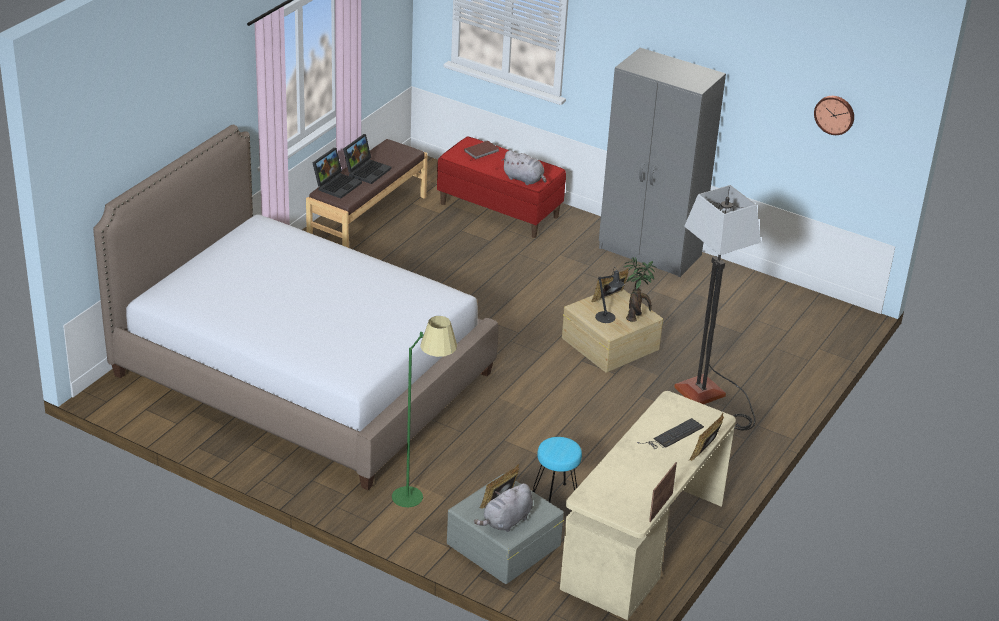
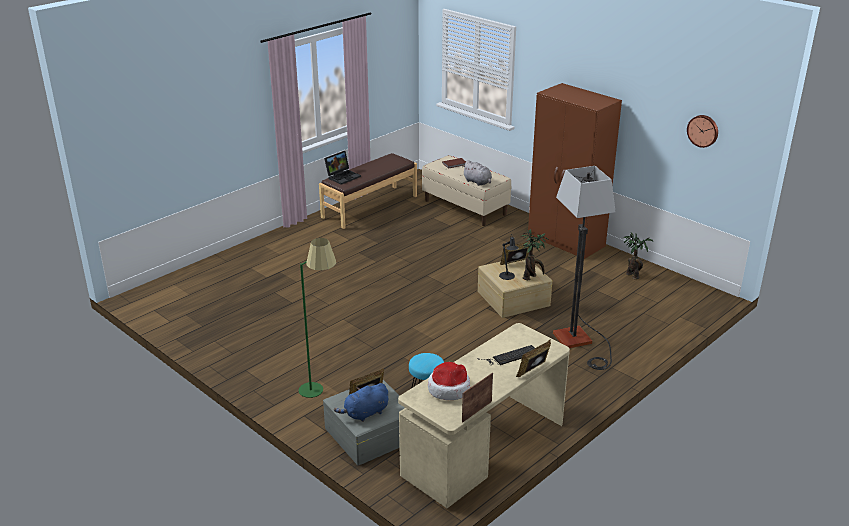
camera: 15 degrees right, 5 degrees down
(302, 374) = (276, 298): bed -> none
(367, 170) = (368, 170): laptop -> none
(499, 210) = (465, 207): red bench -> beige bench
(506, 521) = (365, 413): grey plush toy -> blue plush toy
(619, 484) = (449, 389): none -> hat
(650, 252) = (566, 241): grey wardrobe -> brown wardrobe
(746, 295) = (632, 275): none -> potted plant

